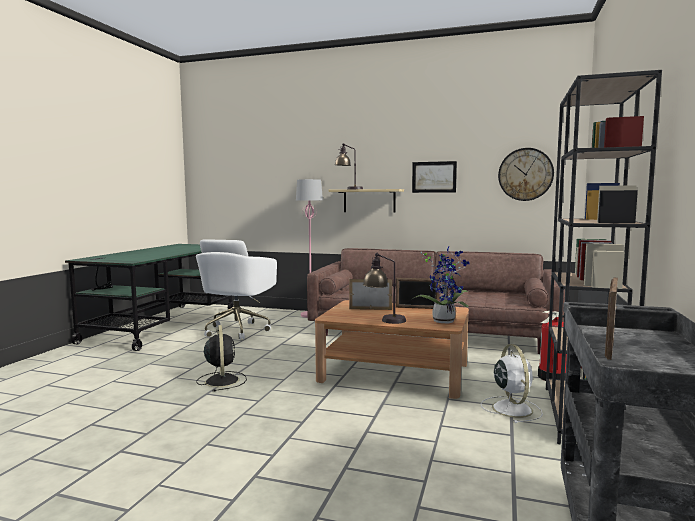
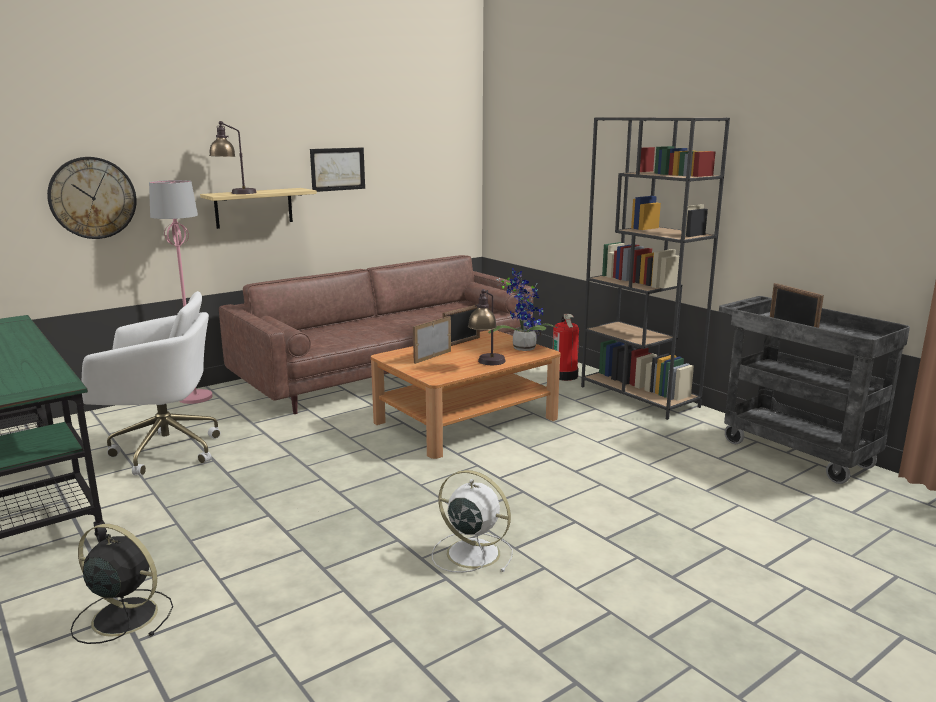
camera: 55 degrees left, 10 degrees up
(222, 380) = (347, 504): black fan -> black fan (122, 616)
(238, 330) = (161, 452): white office chair -> white office chair turned 60 degrees counterclockwise
(511, 408) = (599, 409): white fan -> white fan (471, 552)
(525, 174) = (433, 163): wall clock -> wall clock (92, 198)

